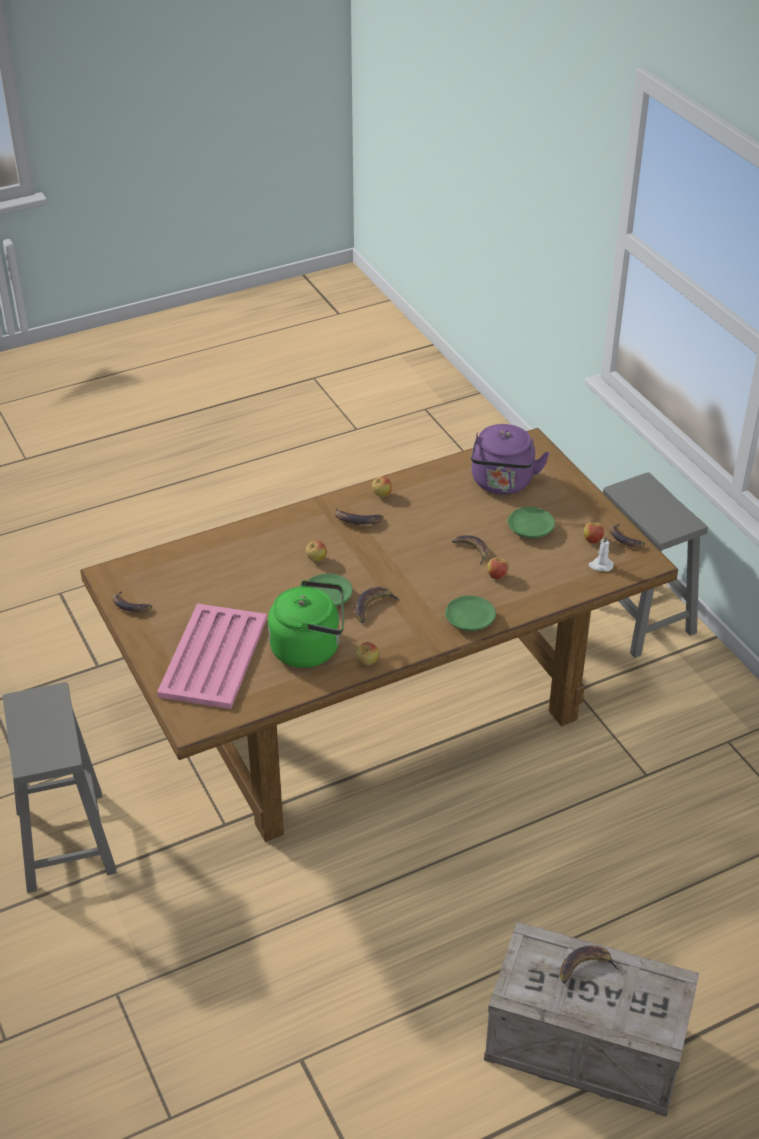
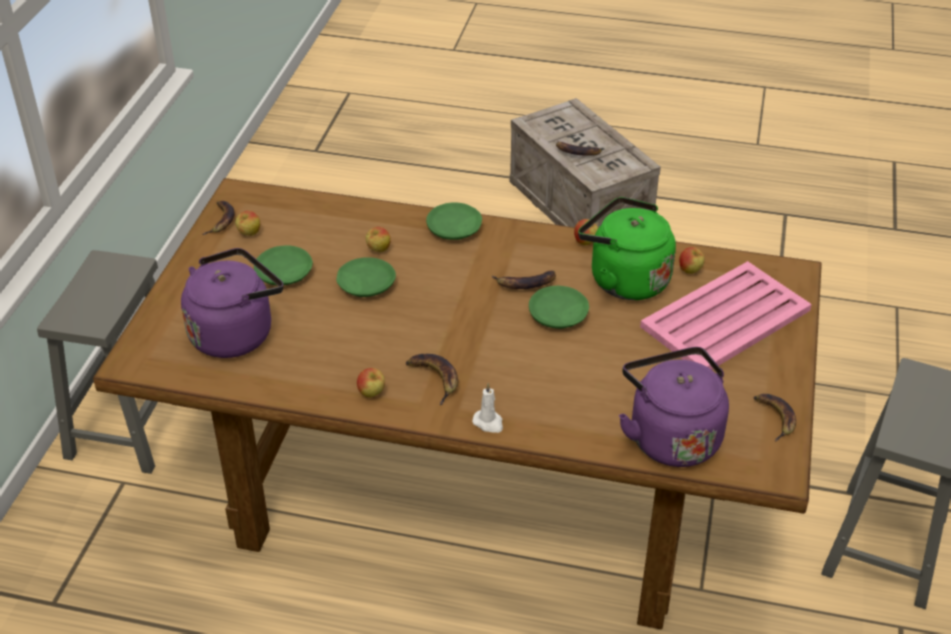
camera: 140 degrees left, 0 degrees up
(186, 561) = (671, 436): none -> purple kettle
(316, 560) = (527, 359): apple -> apple (690, 271)
(471, 550) = (366, 285): banana -> green plate
(600, 565) = (279, 211): white candle -> white candle (489, 423)

